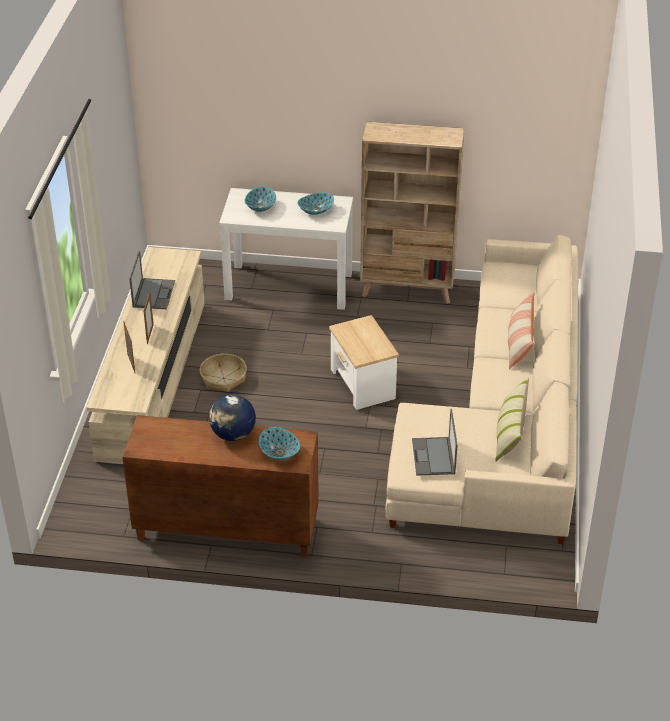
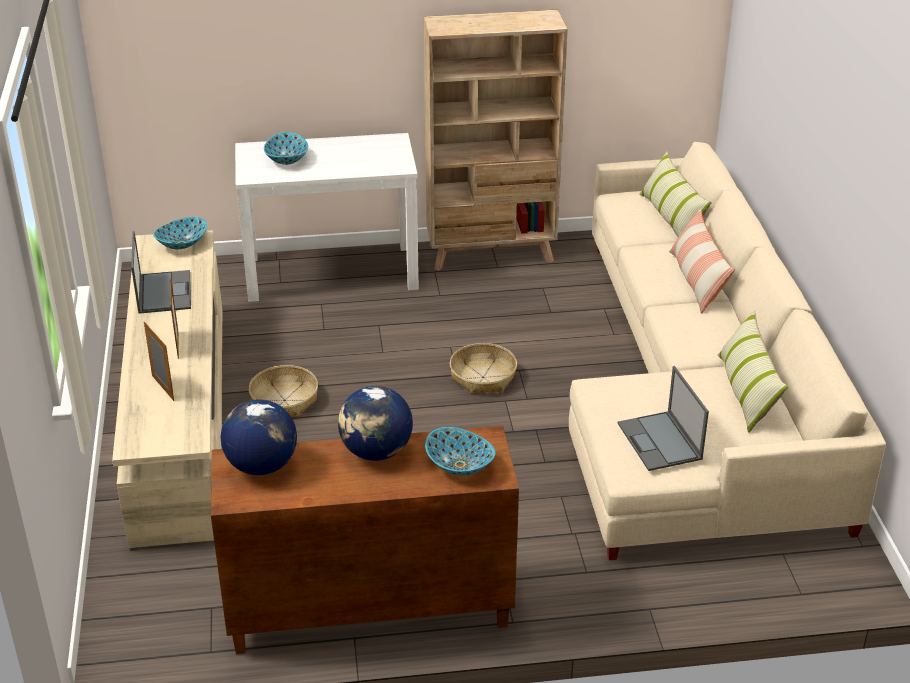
camera: 15 degrees left, 5 degrees down
(162, 431) = (261, 466): none -> globe
(315, 210) = (364, 154): bowl -> bowl (181, 244)
(362, 384) = (483, 377): side table -> basket
(526, 290) = (671, 218): none -> pillow

